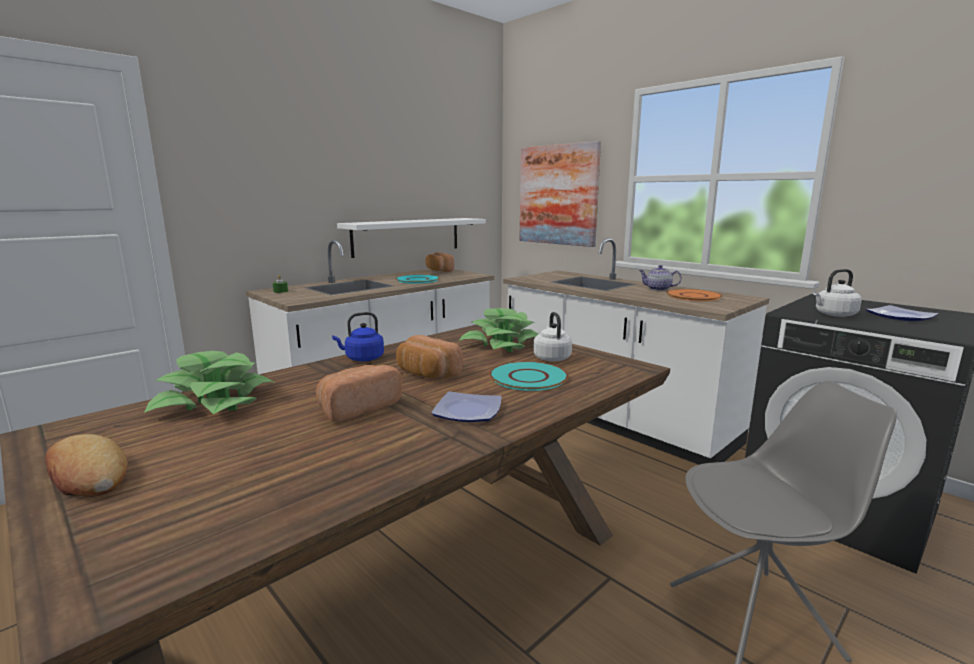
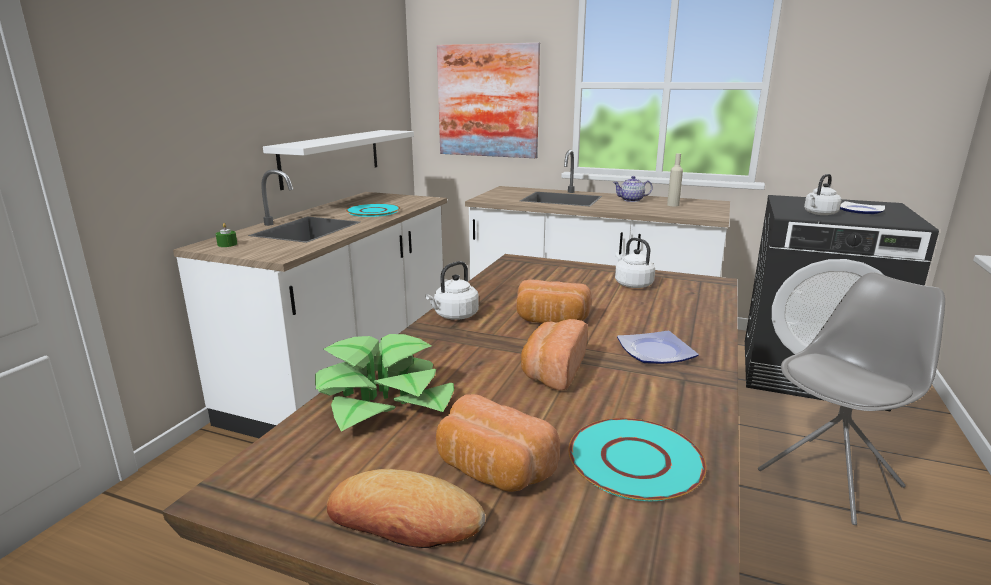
camera: 25 degrees left, 5 degrees up
(362, 358) = (454, 316): blue kettle -> white kettle
(438, 271) = (372, 197): bread -> bread (491, 471)
(501, 344) = (565, 277): potted plant -> none
(528, 377) = (647, 308): turquoise plate -> turquoise plate (635, 460)
(693, 296) = (673, 205): orange plate -> beige bottle

